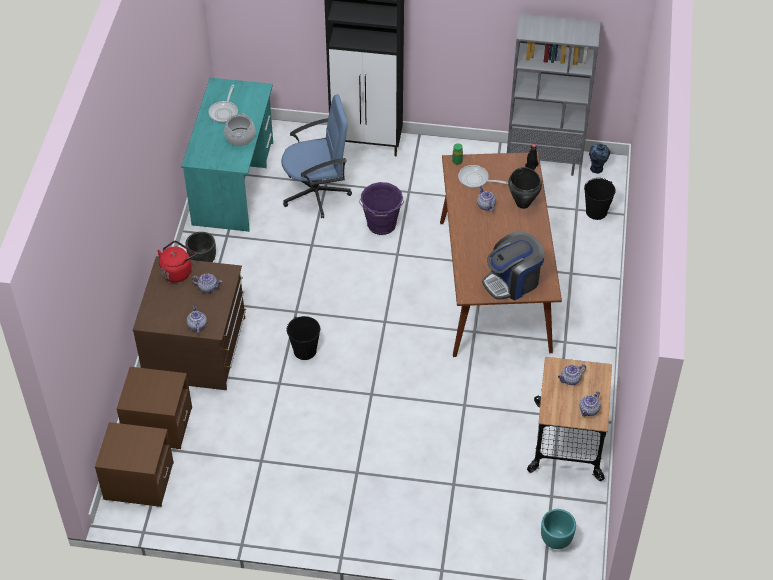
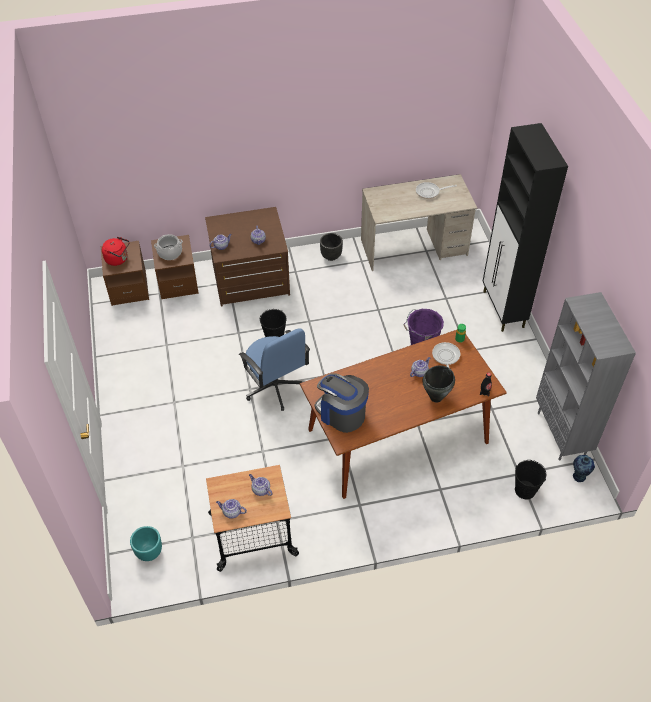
camera: 70 degrees right, 0 degrees up
(177, 271) = (266, 221): red kettle -> red kettle (118, 259)
(233, 183) = (414, 248): turquoise desk -> beige desk
(240, 137) = (409, 208): cooking pot -> cooking pot (170, 253)
(317, 193) = (432, 296): blue office chair -> blue office chair (275, 387)

